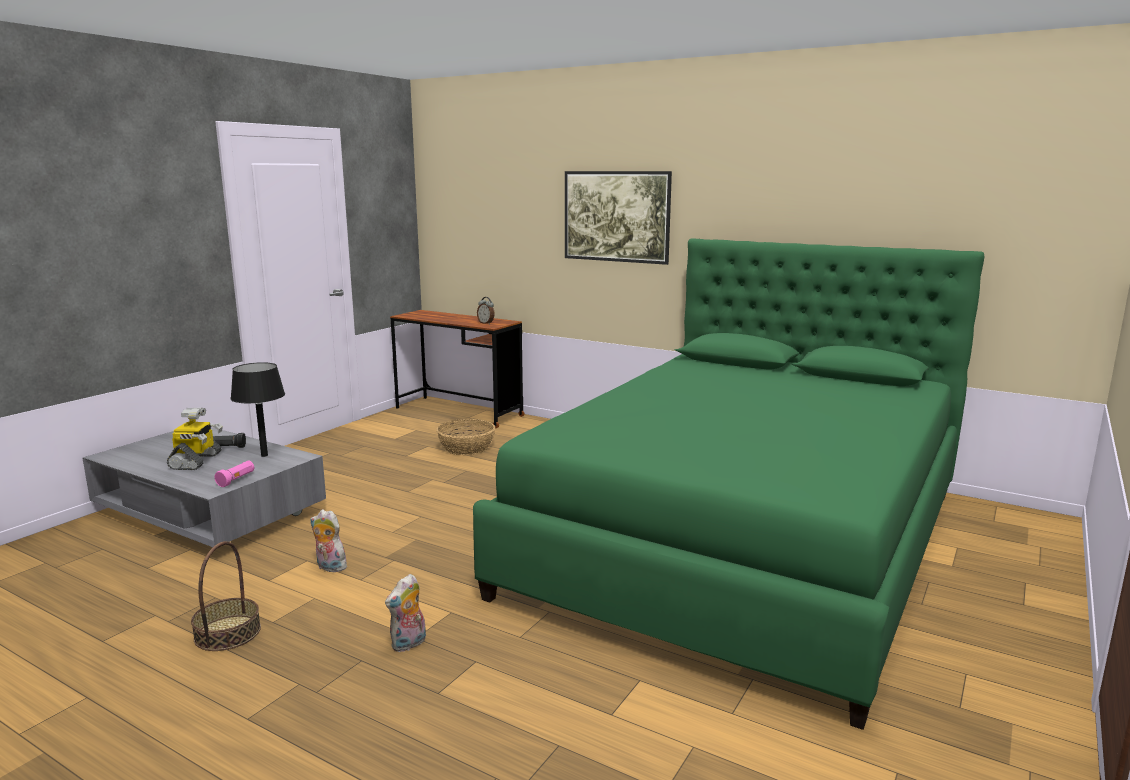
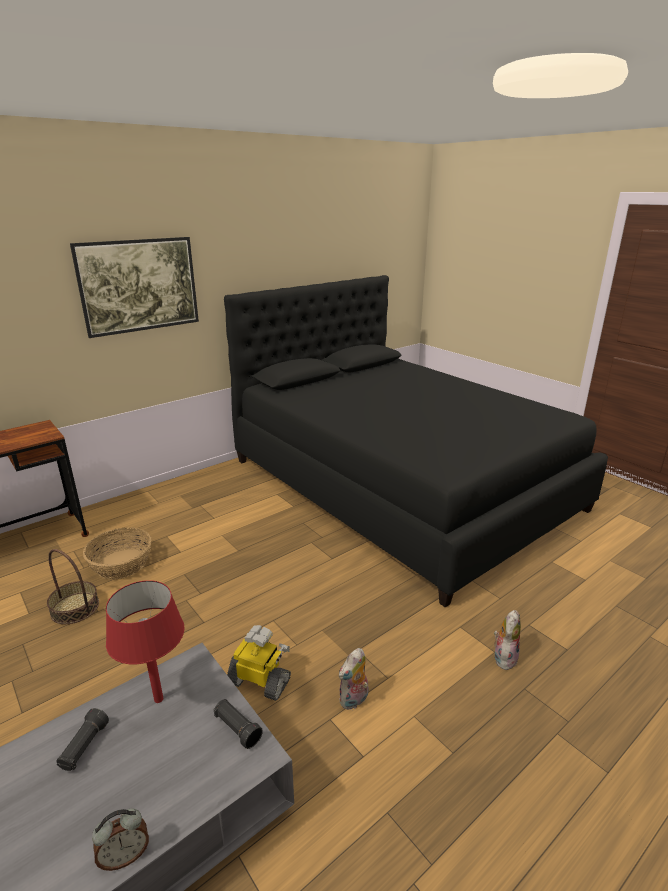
camera: 70 degrees left, 10 degrees up
(196, 461) = (120, 786): toy robot -> toy robot (260, 681)
(228, 633) = (468, 794): basket -> basket (75, 608)
(236, 480) = (237, 729): pink flashlight -> black flashlight
(264, 455) = (158, 699): black table lamp -> red table lamp
(409, 644) = (504, 657): plush toy -> plush toy turned 120 degrees counterclockwise
(486, 323) = (29, 436): alarm clock -> alarm clock (125, 855)
(746, 541) = (400, 483): green bed -> black bed

